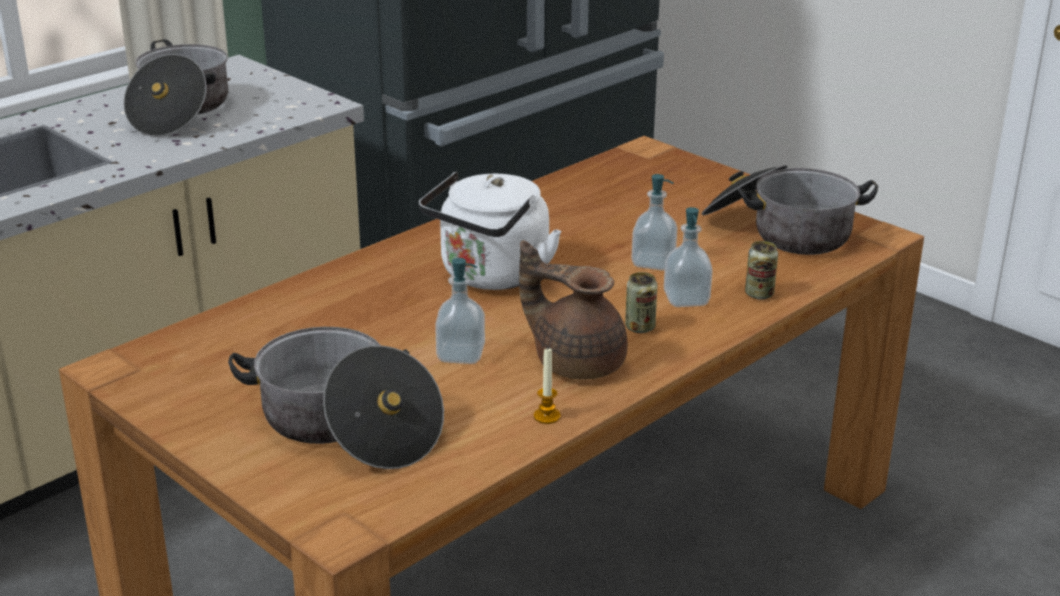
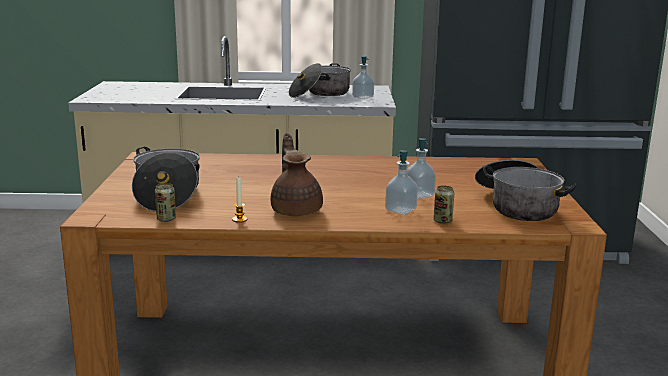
camera: 45 degrees right, 10 degrees down
(460, 355) = (259, 192): soap dispenser -> soap dispenser (363, 97)
(491, 276) = (334, 176): white kettle -> none
(640, 327) = (353, 211): can -> can (166, 219)

